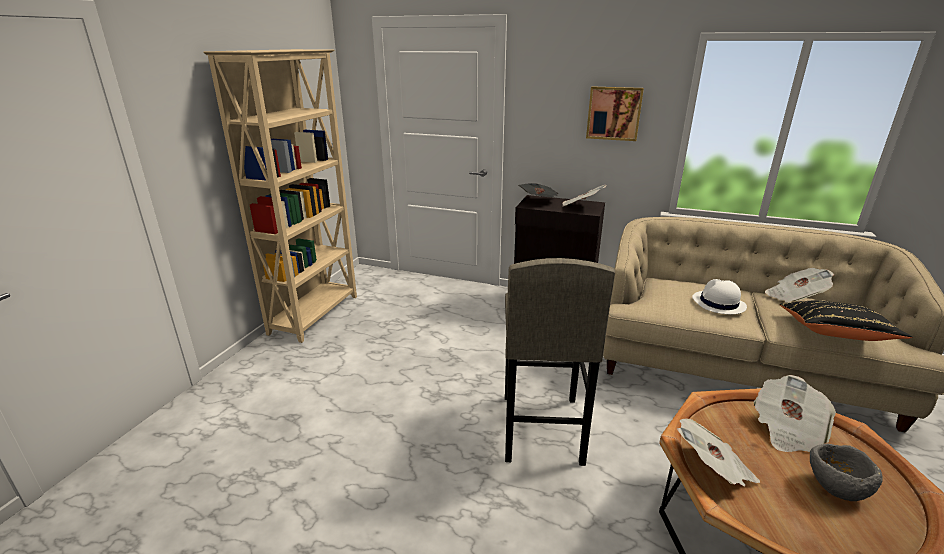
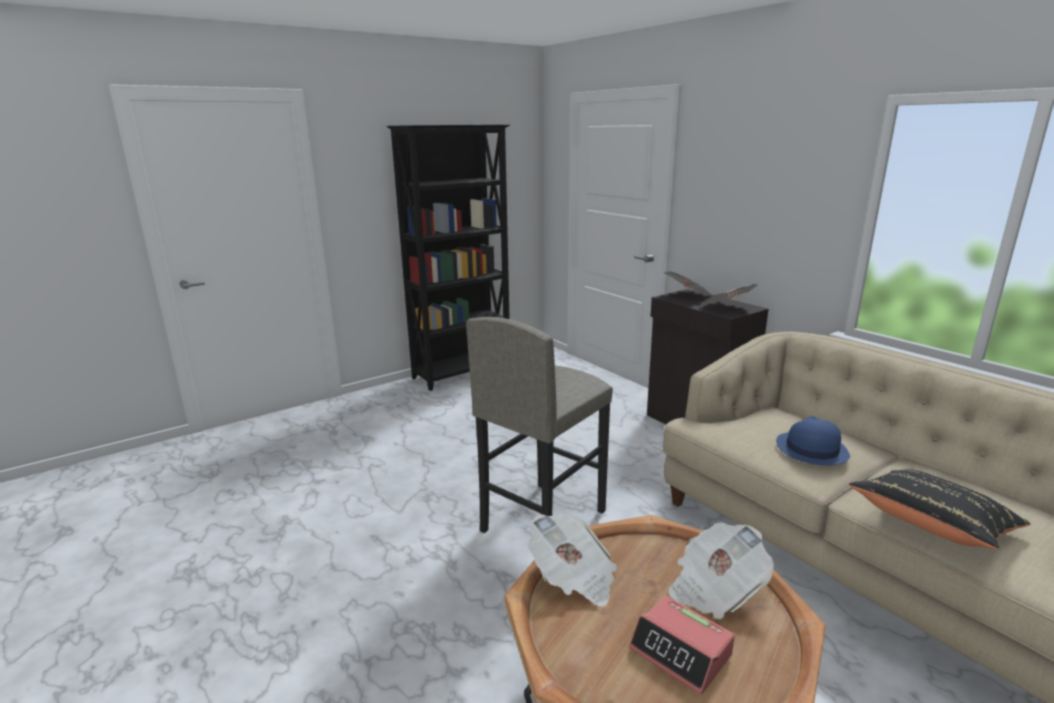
camera: 35 degrees right, 5 degrees down
(316, 314) = (463, 373): beige bookcase -> black bookcase
(614, 113) = (783, 197): picture -> none
(718, 303) = (811, 449): white hat -> blue hat
(794, 297) = (948, 476): newspaper -> none
(835, 488) = (681, 652): grey bowl -> alarm clock

